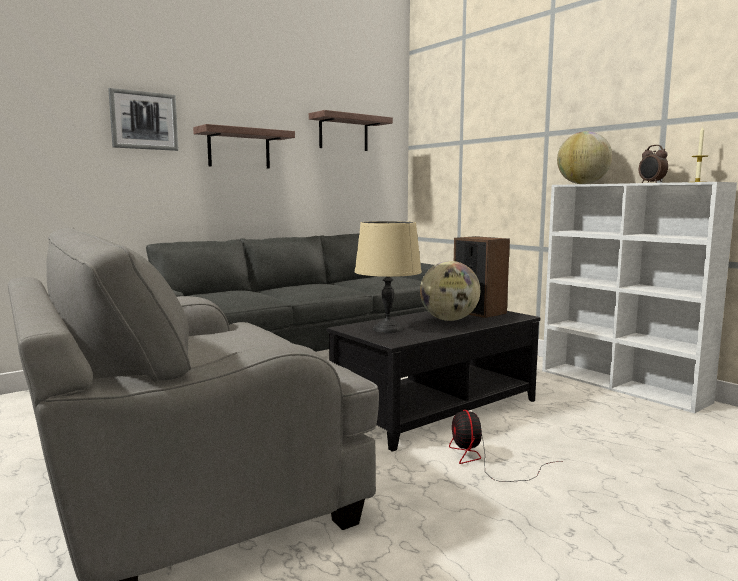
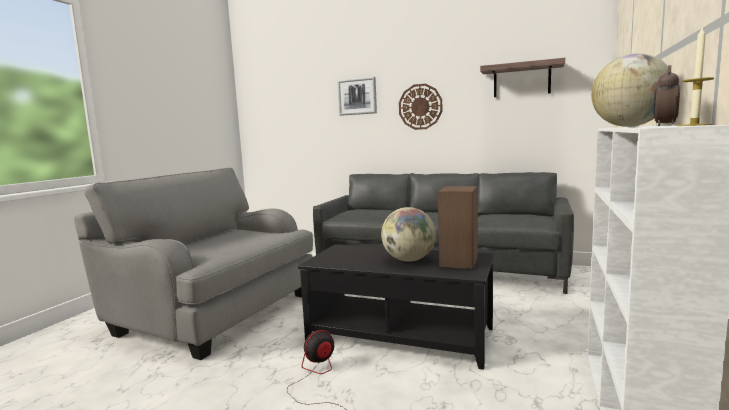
camera: 60 degrees right, 0 degrees up
(239, 149) = (420, 107): shelf -> wall clock
(387, 329) = (348, 254): beige table lamp -> none

